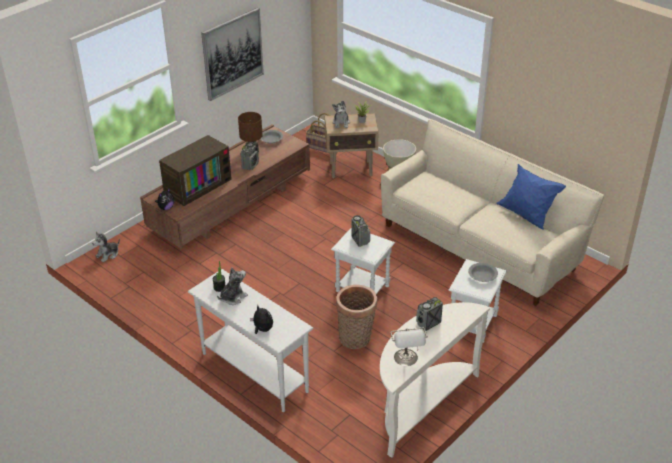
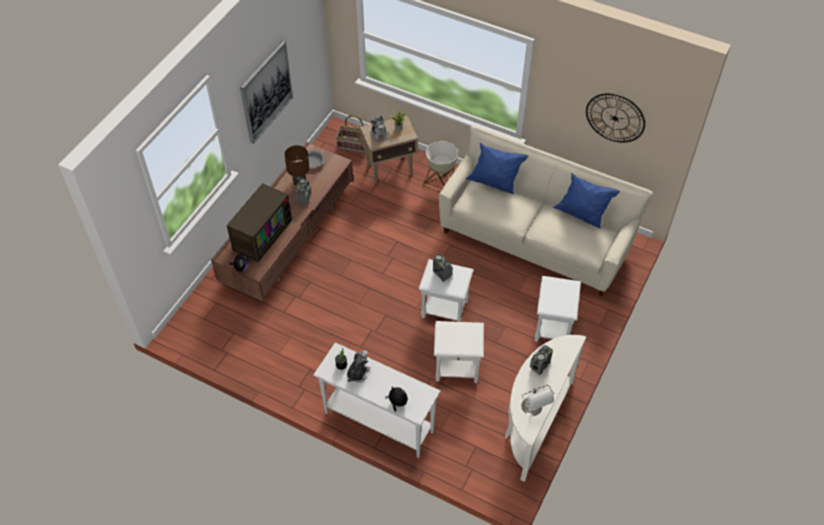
camera: 15 degrees left, 15 degrees up
(108, 255) = (191, 320): plush toy -> none
(356, 339) = (457, 366): basket -> white side table
(442, 178) = (494, 184): none -> blue pillow
(482, 276) = (562, 293): grey bowl -> none
(570, 109) = (615, 118): none -> wall clock

